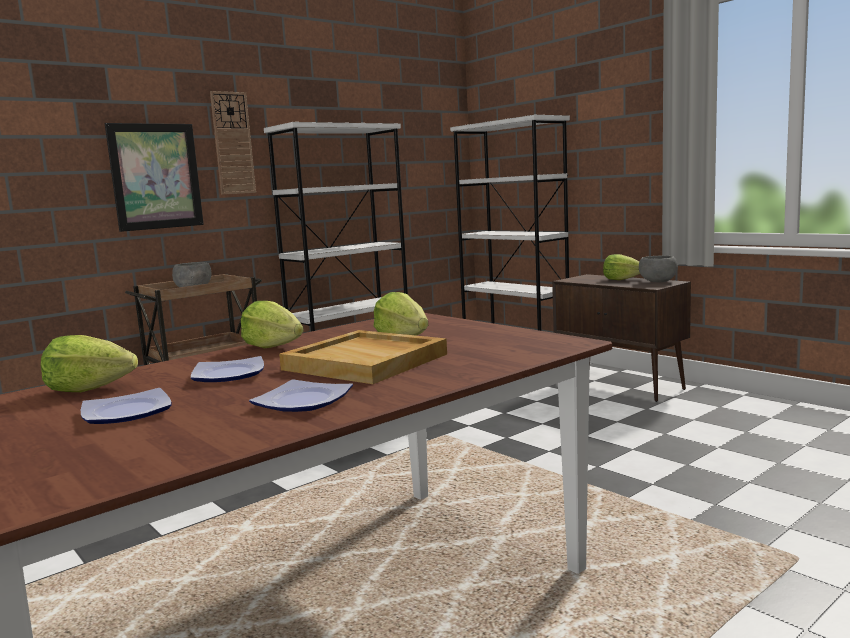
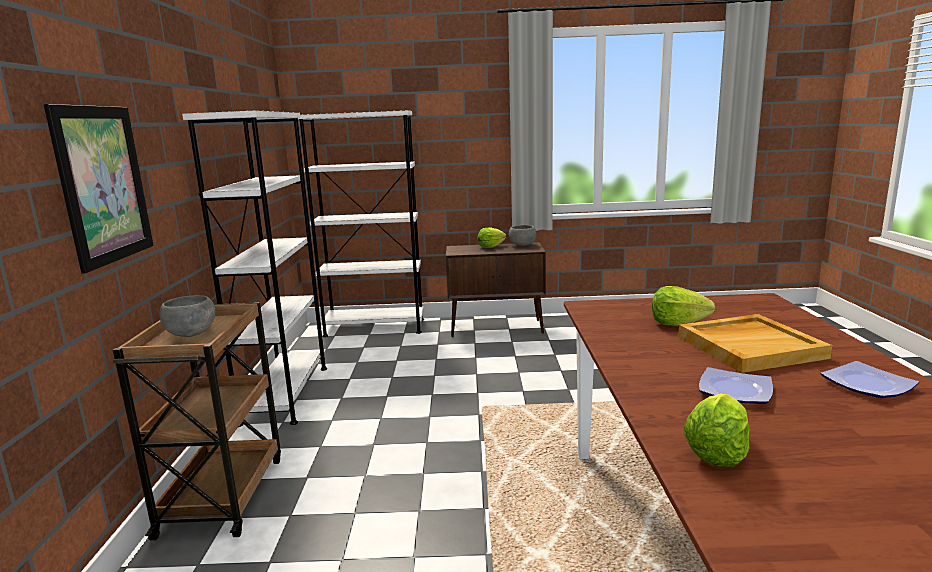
camera: 50 degrees left, 5 degrees up
(128, 412) = (845, 446): plate -> none
(232, 143) = (158, 133): wall clock -> none
(273, 346) = (634, 359): lettuce -> none

